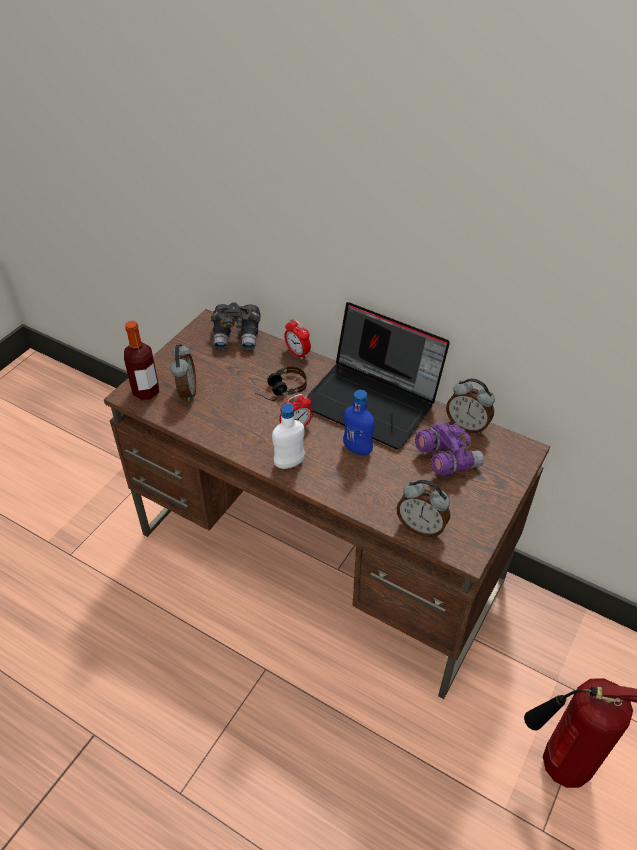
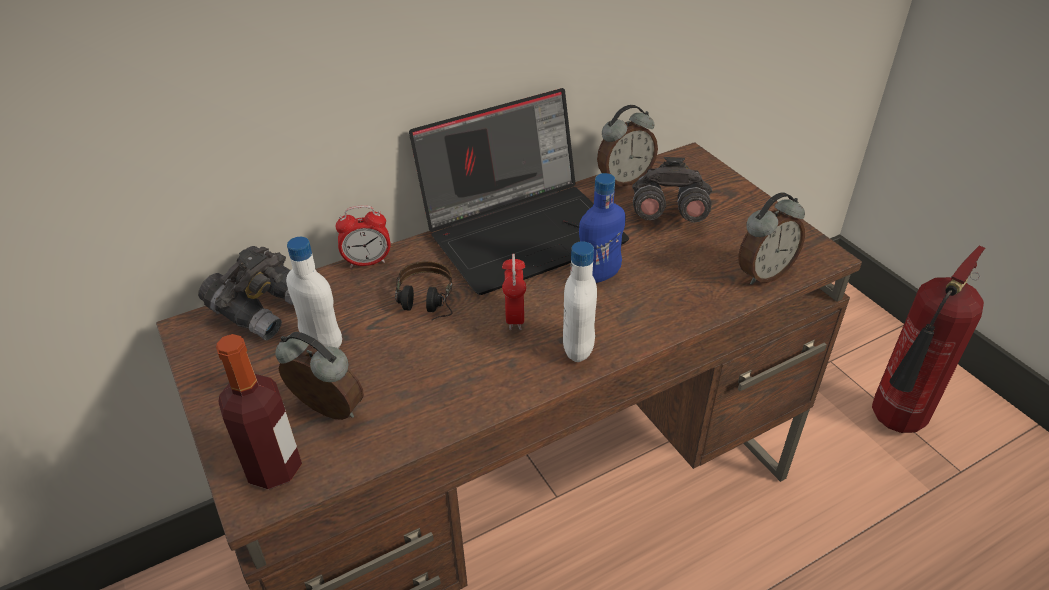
camera: 60 degrees left, 5 degrees down
(228, 367) = (322, 343): none -> white bottle
(446, 459) = (667, 214): purple binoculars -> grey binoculars

